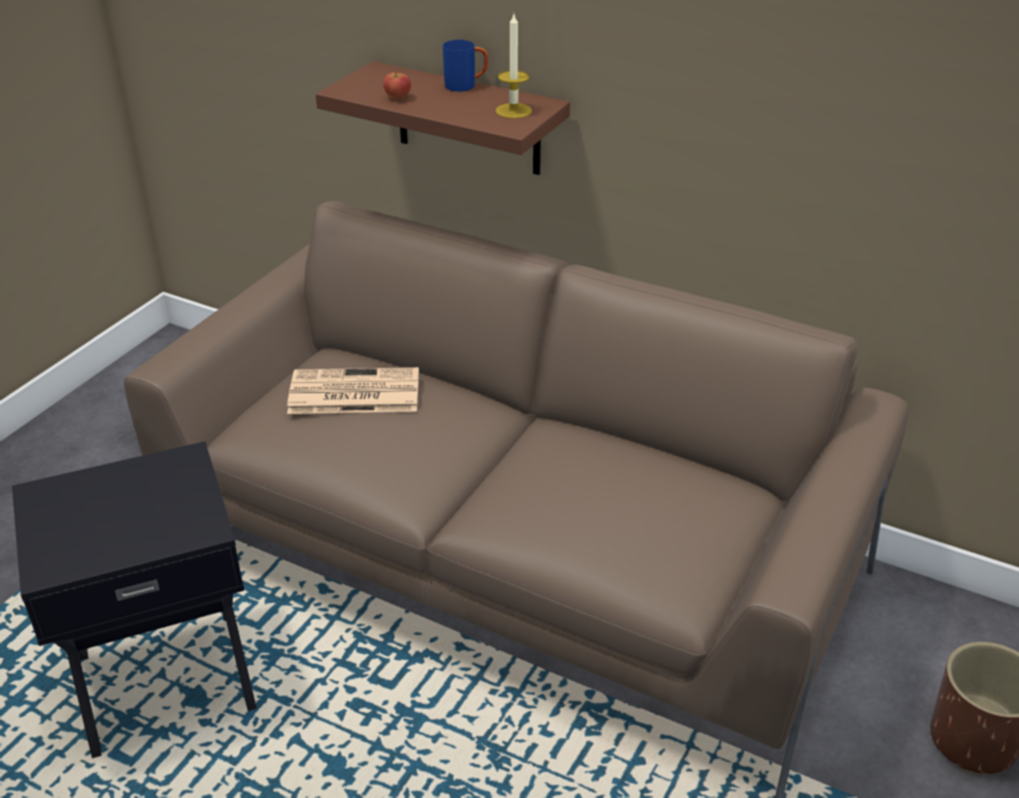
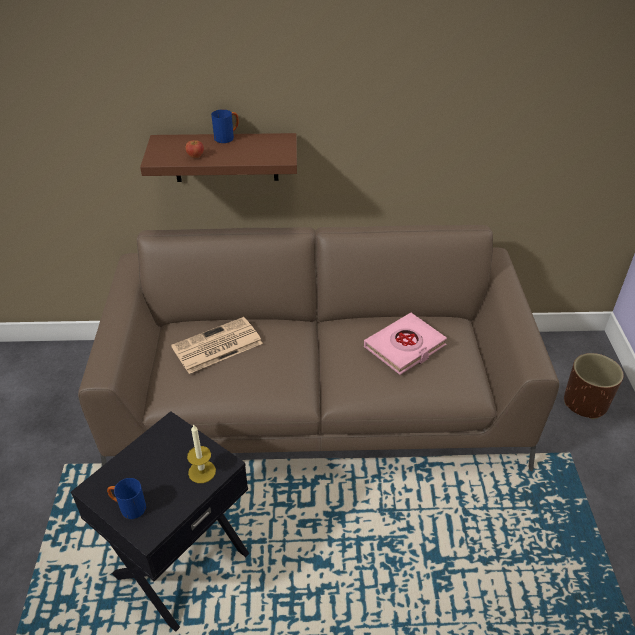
camera: 30 degrees left, 5 degrees up
(53, 531) = (128, 507): none -> blue mug
(513, 111) = (272, 147): candle -> candle (202, 471)
(619, 491) = (405, 347): none -> pink book

